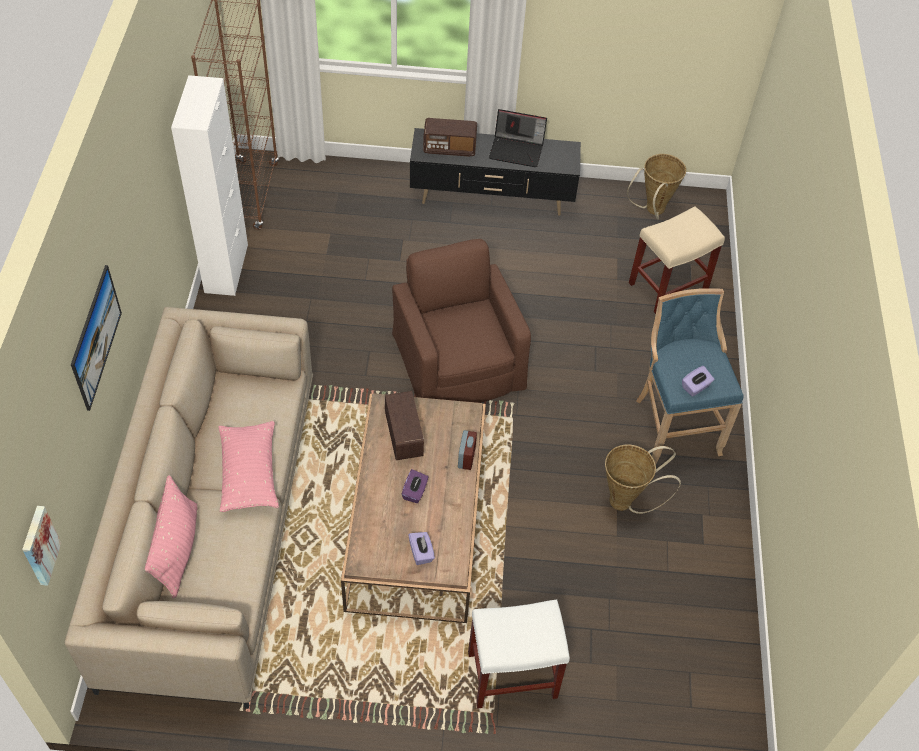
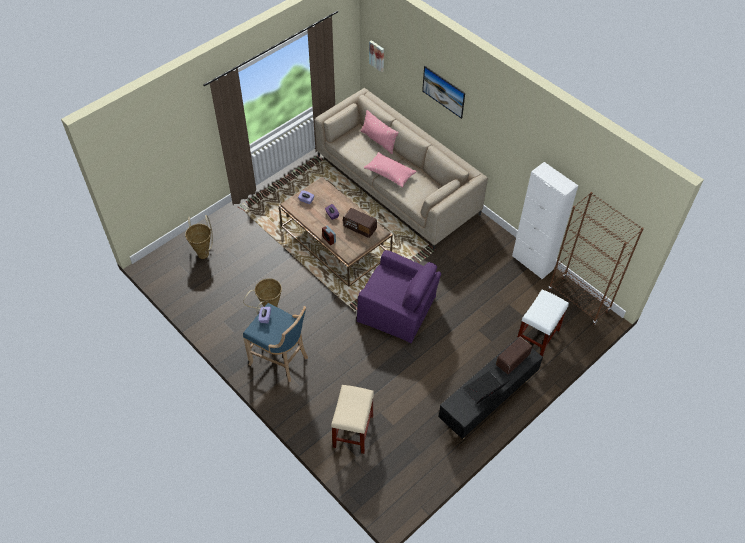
camera: 135 degrees right, 0 degrees up
(457, 358) = (398, 309): brown armchair -> purple armchair
(513, 674) = (249, 225): white stool -> white stool (537, 337)
(652, 211) = (409, 473): basket -> basket (203, 252)

